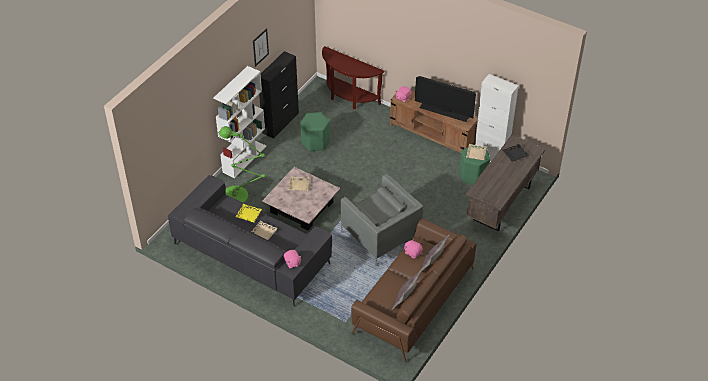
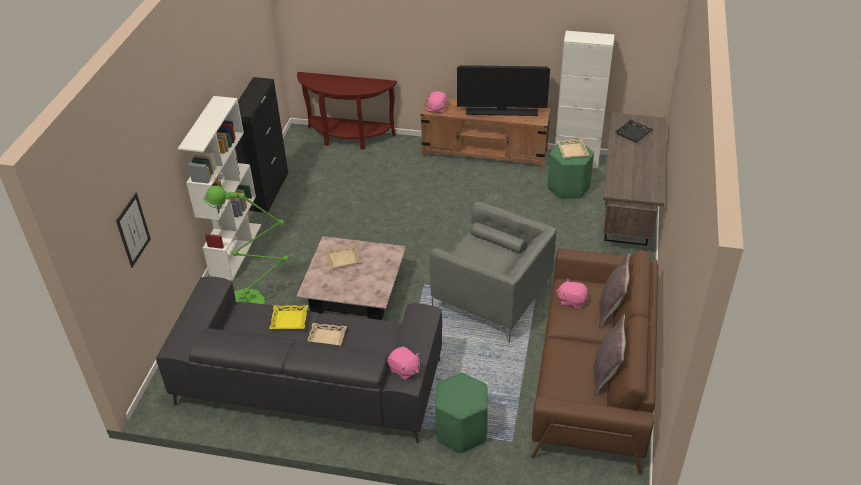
camera: 20 degrees left, 5 degrees down
(260, 47) = (224, 67): picture -> picture (133, 230)
(315, 142) = (330, 202): green stool -> green stool (461, 430)

